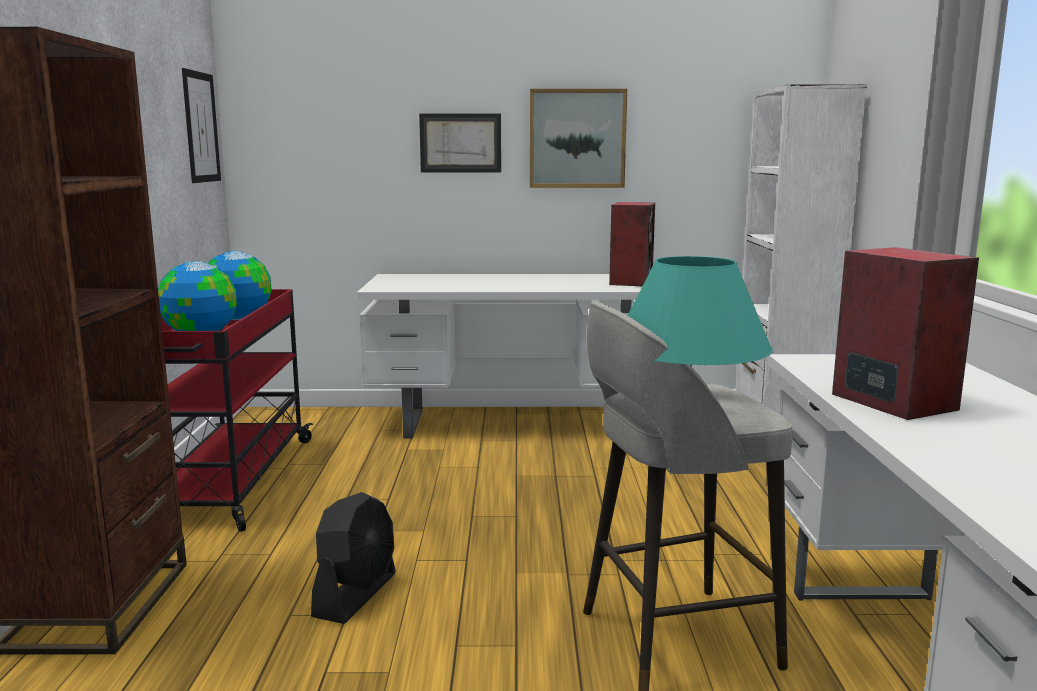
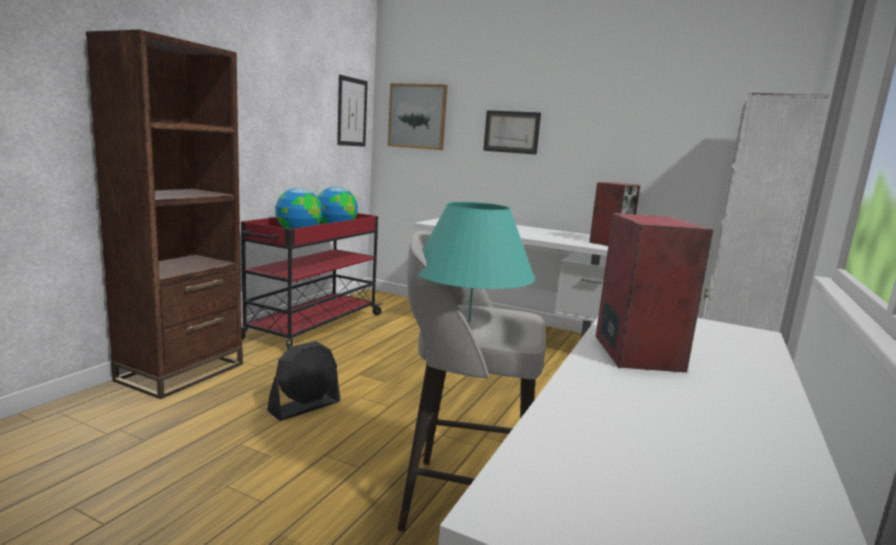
camera: 25 degrees right, 0 degrees up
(577, 138) = (594, 133): picture -> picture (417, 116)

